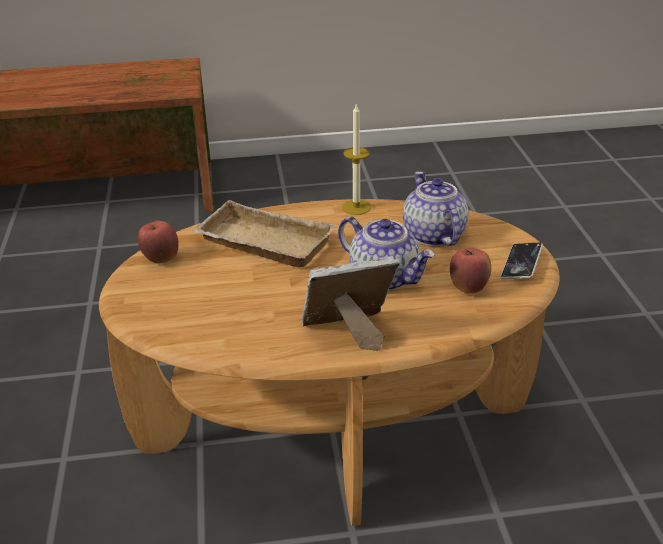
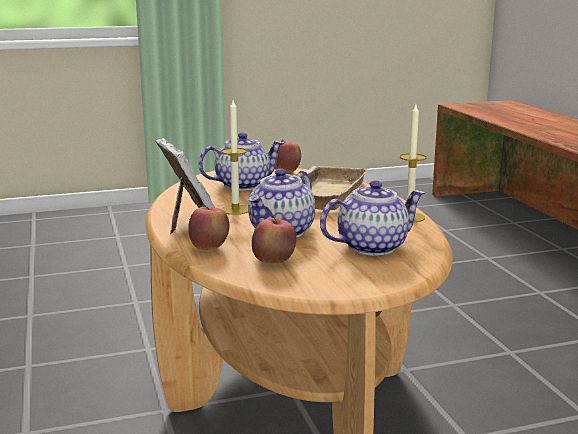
camera: 80 degrees right, 15 degrees down
(201, 293) = (243, 185): none -> teapot
(301, 303) = (235, 210): none -> candle
(428, 324) = (209, 248): none -> apple
(521, 264) = (330, 284): phone -> none

